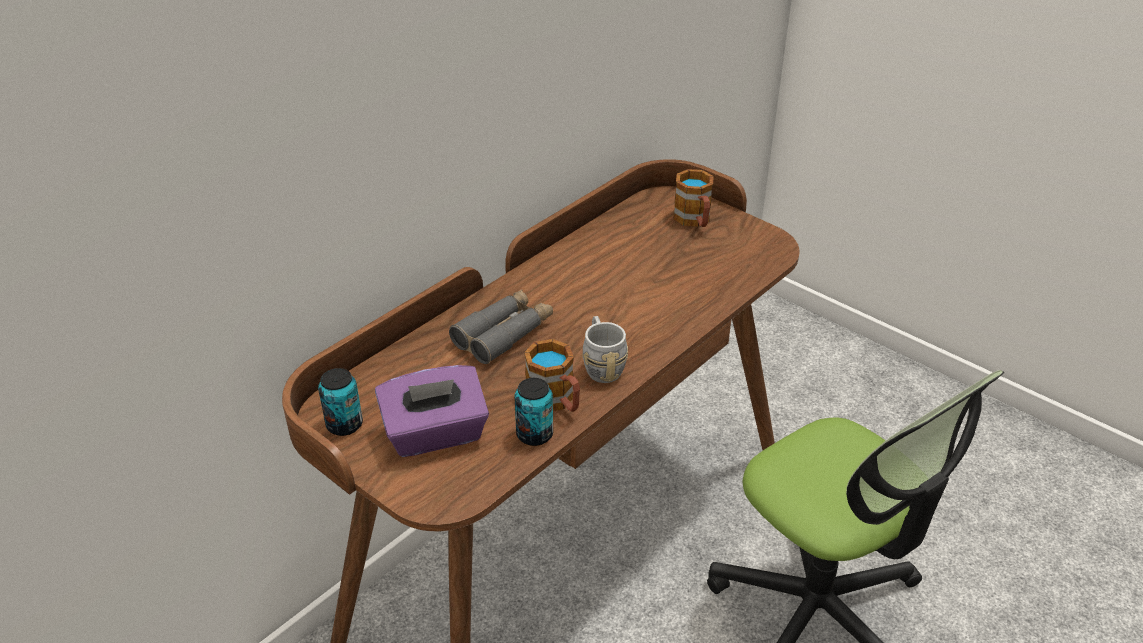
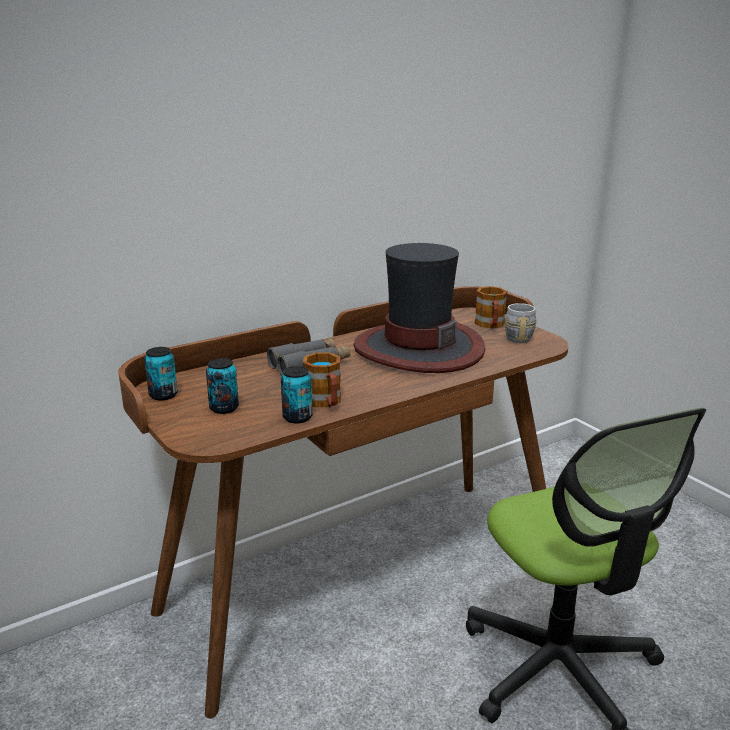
camera: 15 degrees right, 15 degrees down
(436, 434) = (224, 408): purple tissue box -> can
(601, 365) = (373, 388): grey mug -> grey mug (517, 336)
(624, 280) = (418, 348): none -> hat

